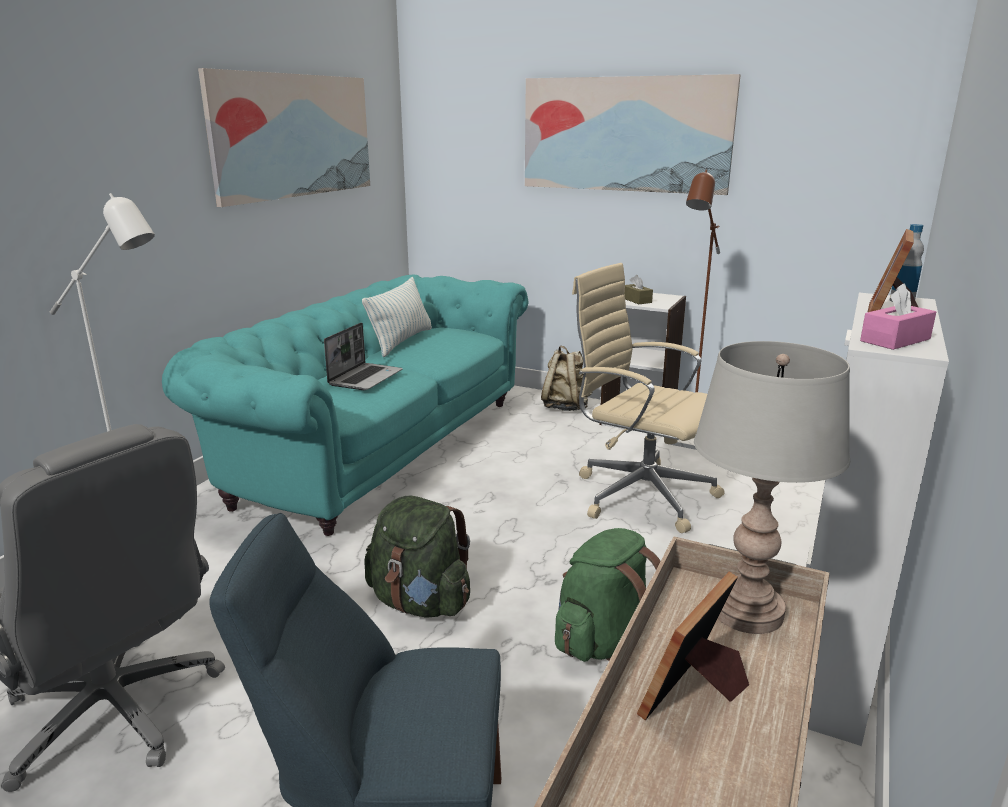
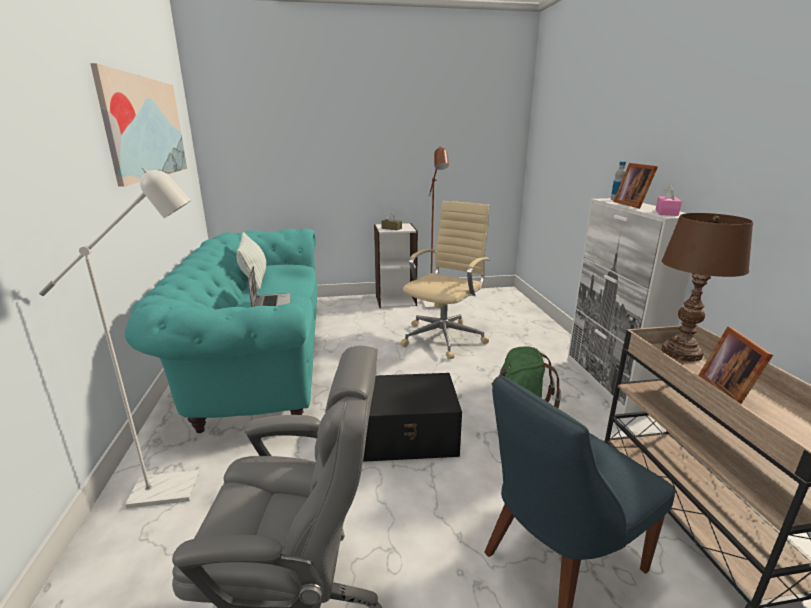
camera: 35 degrees left, 0 degrees up
(420, 603) = (408, 435): green backpack -> black storage box
(566, 407) = (349, 303): beige backpack -> none
(624, 134) = (363, 128): picture -> none
(640, 494) = (444, 337): beige office chair -> beige office chair turned 120 degrees clockwise
(746, 611) = (681, 353): grey table lamp -> brown table lamp

